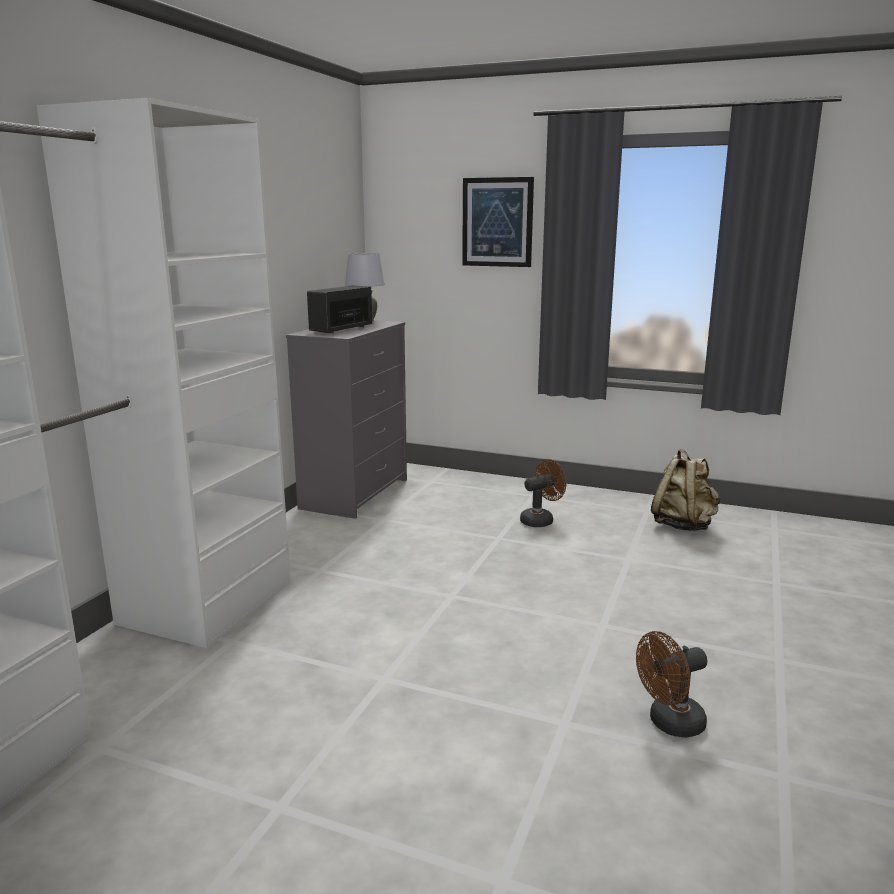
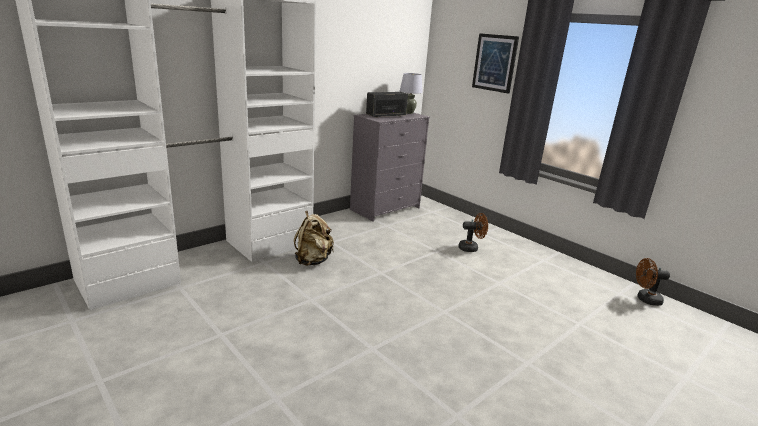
camera: 25 degrees right, 5 degrees up
(669, 724) = (424, 369): brown fan -> brown fan (645, 299)
(683, 525) = (557, 274): beige backpack -> beige backpack (313, 261)

